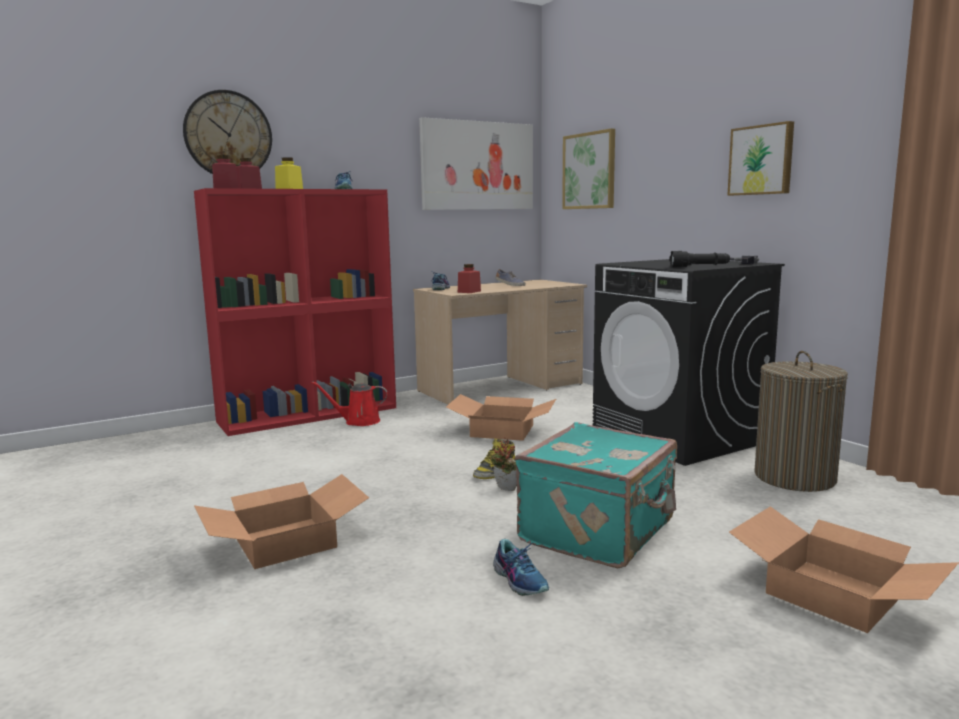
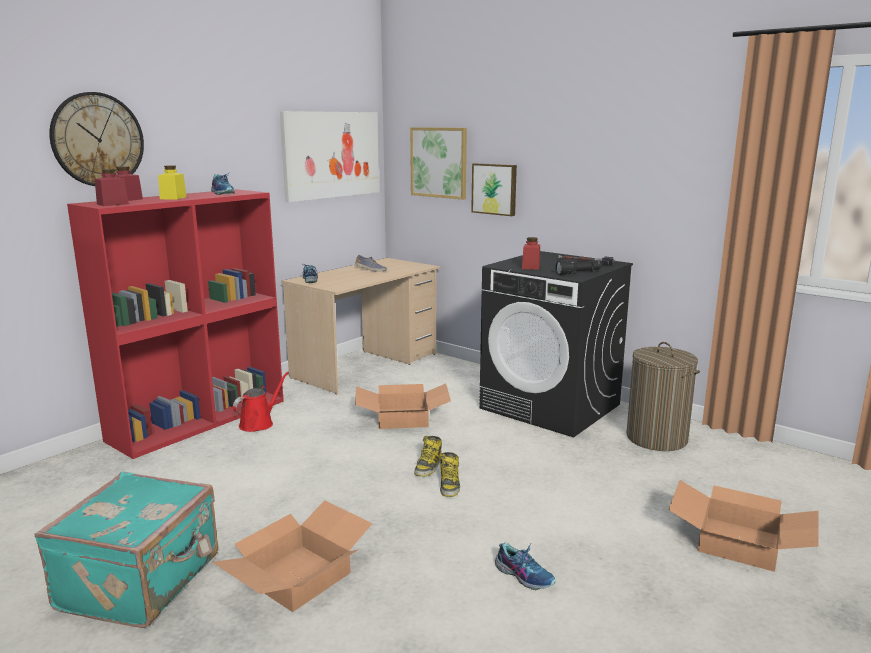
camera: 20 degrees left, 5 degrees up
(358, 422) = (259, 423): red watering can -> red watering can turned 150 degrees clockwise
(469, 292) = (345, 284): red jar -> red jar (531, 267)
(504, 489) = (449, 484): potted plant -> boot
(599, 532) = (552, 516): turquoise suitcase -> turquoise suitcase (143, 582)
(762, 160) = (611, 175): picture -> picture (495, 189)

